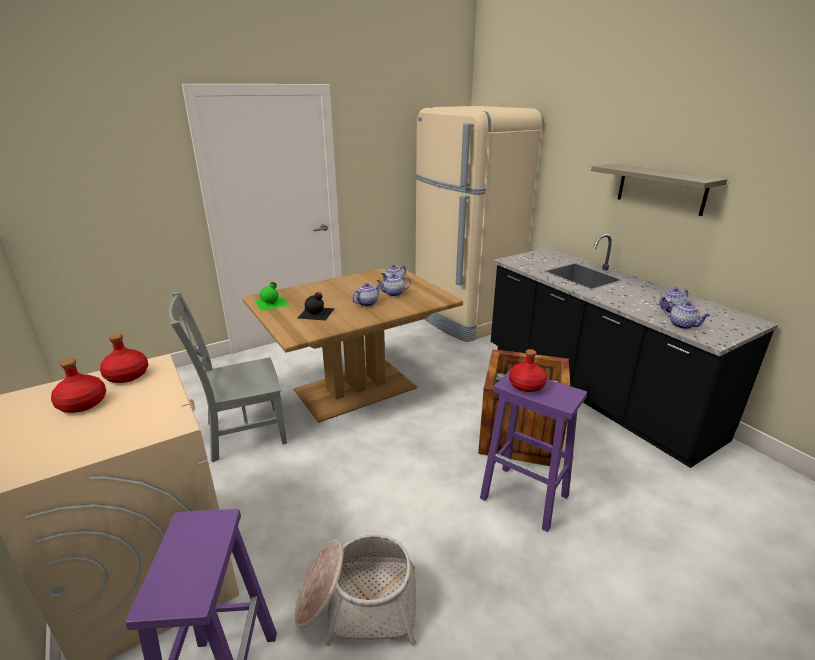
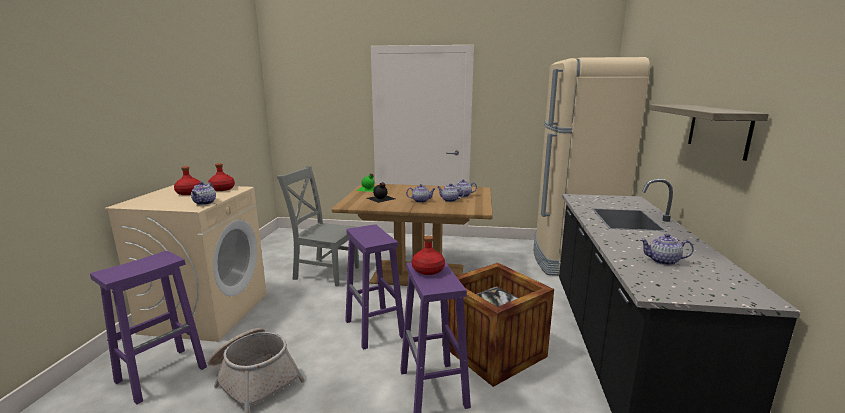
camera: 40 degrees right, 10 degrees down
(399, 471) = (375, 329): none -> purple stool
(683, 325) = (645, 273): teapot -> teapot (204, 203)

